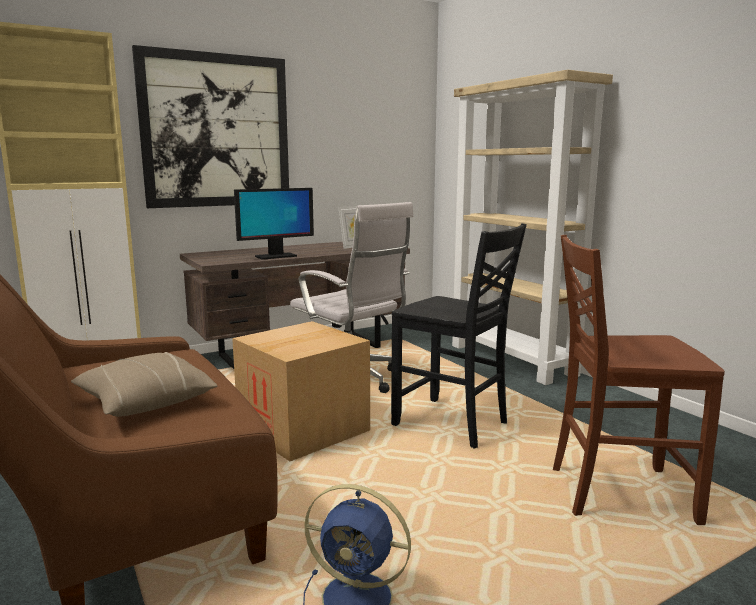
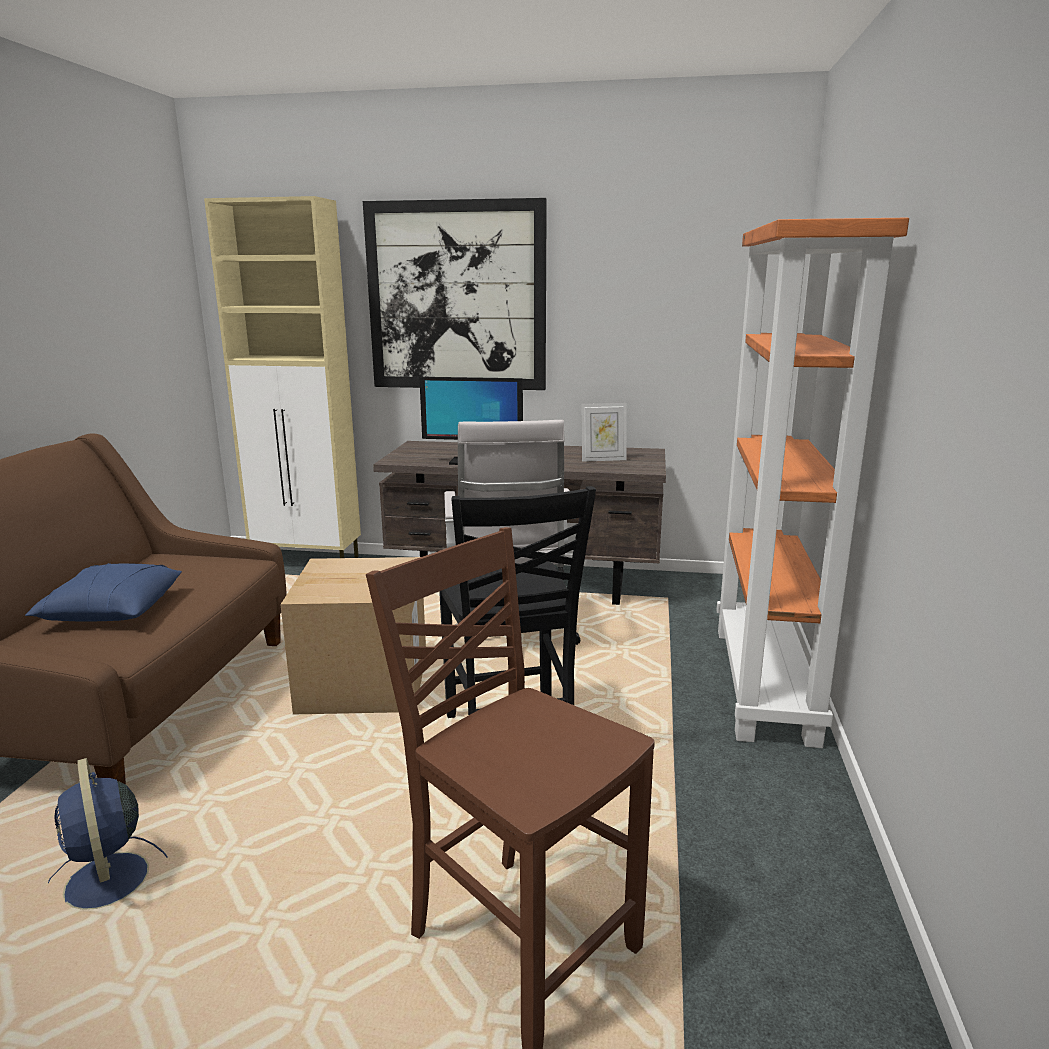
camera: 40 degrees right, 5 degrees up
(145, 402) = (112, 611): beige pillow -> blue pillow
(513, 360) = (765, 683): beige bookcase -> orange bookcase

